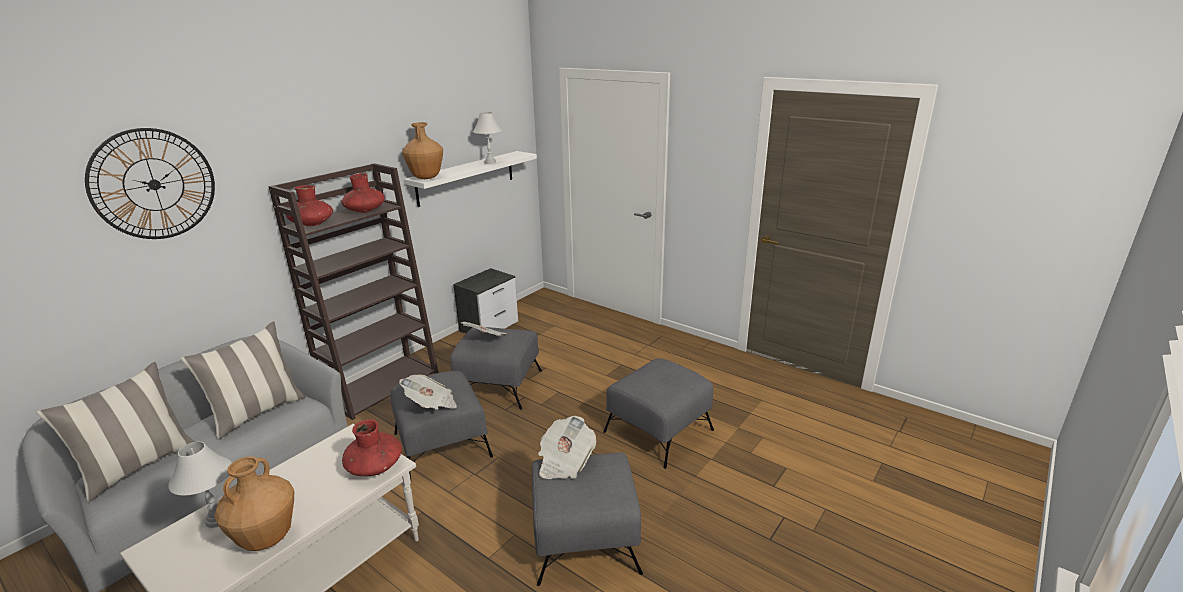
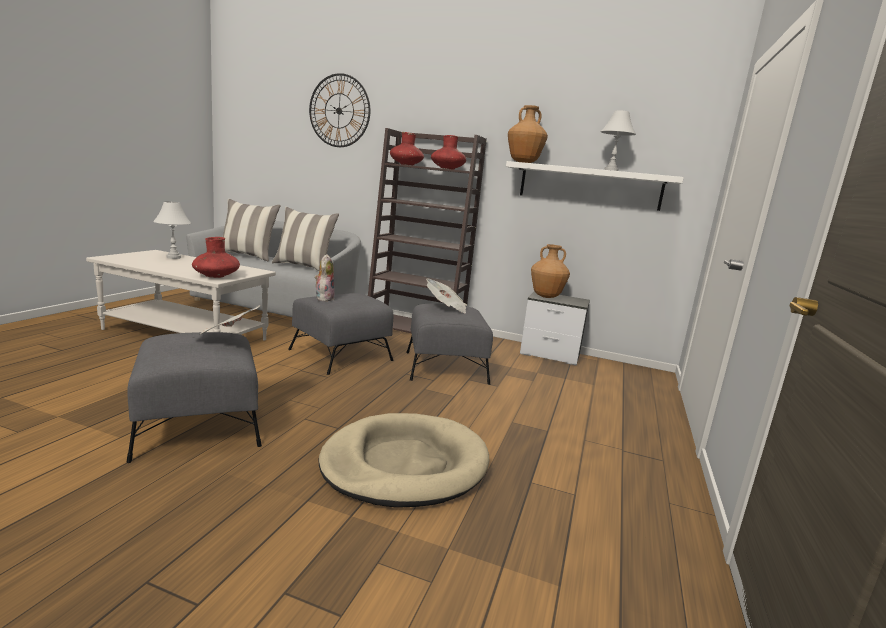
camera: 70 degrees right, 10 degrees down
(267, 538) = (148, 264): brown vase -> brown vase (546, 296)
(431, 404) = (324, 298): newspaper -> plush toy
(657, 431) = (404, 464): grey ottoman -> beige dog bed

